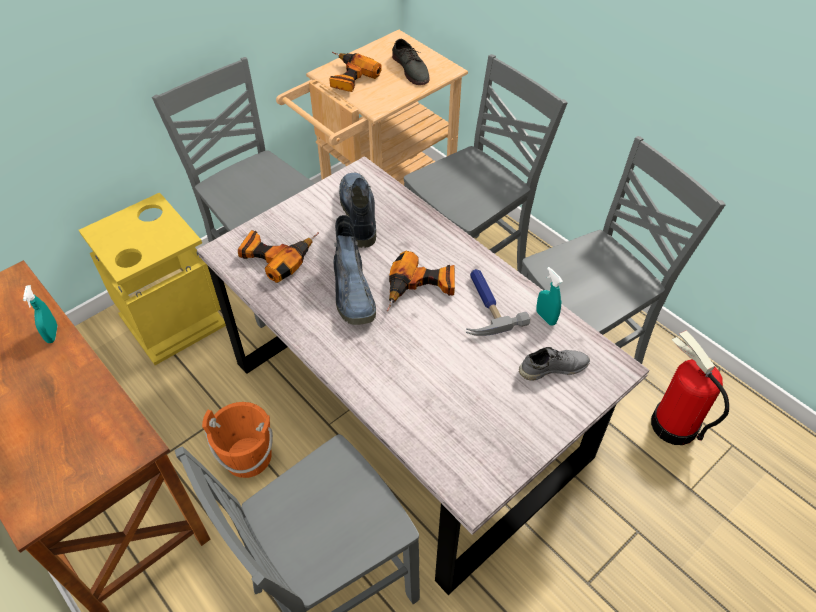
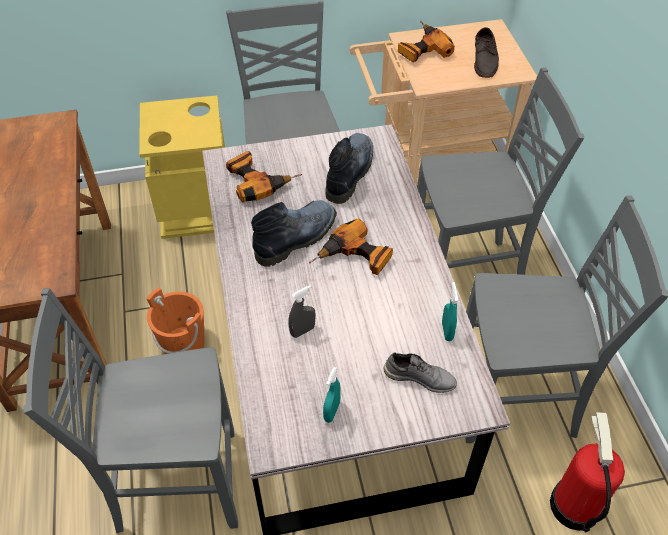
camera: 30 degrees right, 0 degrees up
(52, 334) = (57, 173): turquoise spray bottle -> turquoise spray bottle (332, 411)
(354, 293) = (297, 237): boot -> boot turned 150 degrees counterclockwise
(423, 376) = (302, 331): none -> grey spray bottle
(485, 305) = (400, 296): hammer -> none

